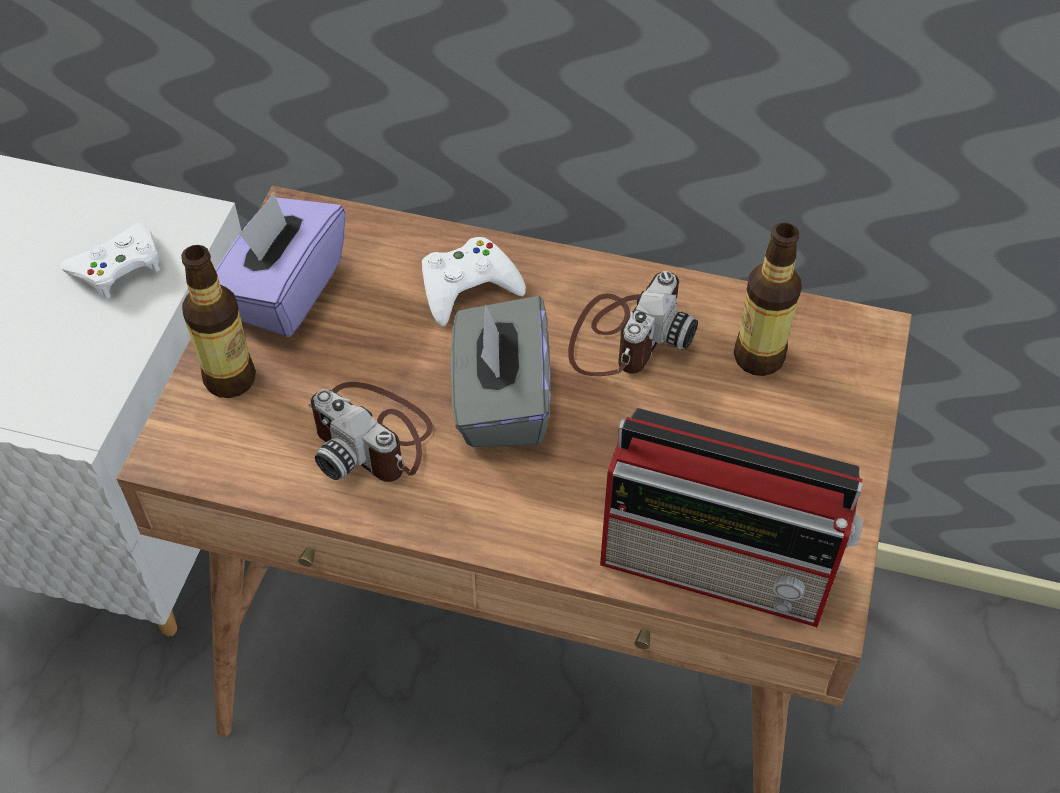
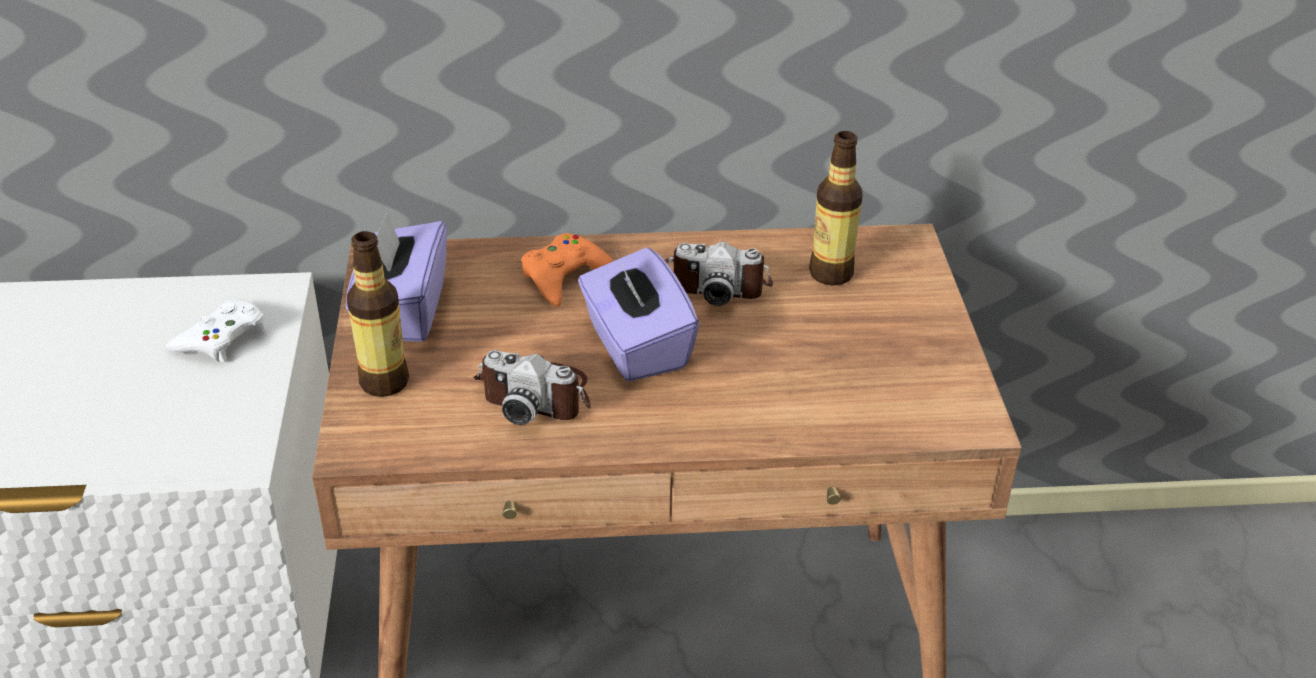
camera: 20 degrees left, 15 degrees down
(468, 287) = (565, 276): white game controller -> orange game controller
(501, 401) = (635, 346): grey tissue box -> purple tissue box
(625, 335) = (715, 281): camera -> camera turned 90 degrees clockwise
(721, 567) = (879, 414): radio -> none

